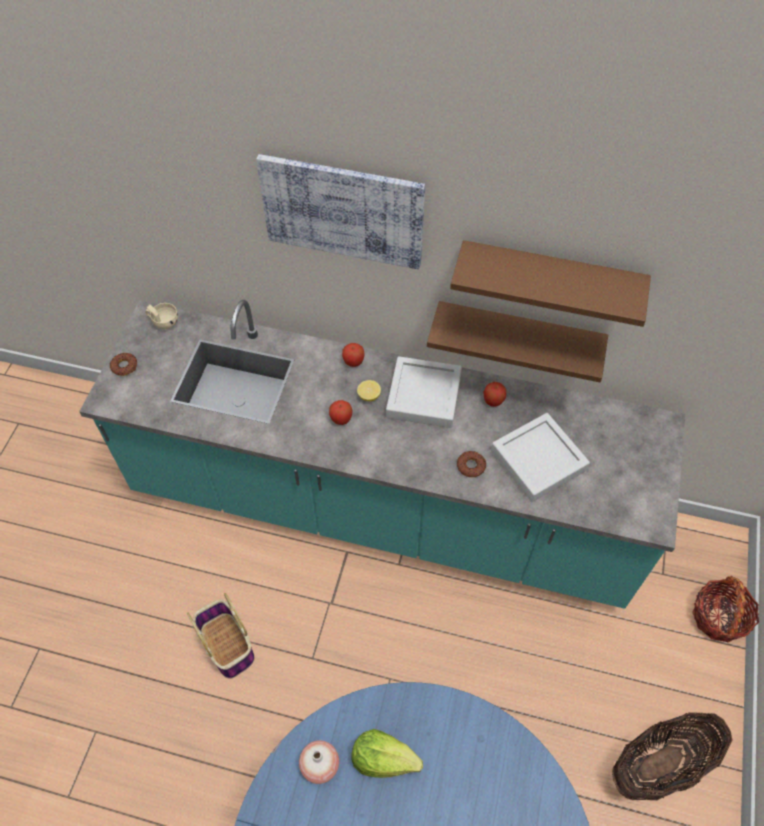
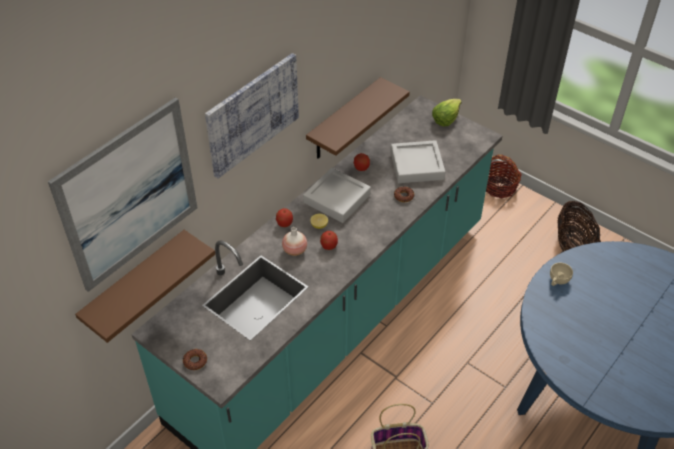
camera: 65 degrees left, 10 degrees down
(142, 165) = (129, 195): none -> picture
(163, 322) = (167, 323): beige cup -> beige cup (557, 281)
(320, 765) = (562, 351): vase -> vase (295, 250)
(384, 758) = (569, 318): lettuce -> lettuce (445, 119)
(550, 279) = (352, 65): brown shelf -> brown shelf (136, 285)

